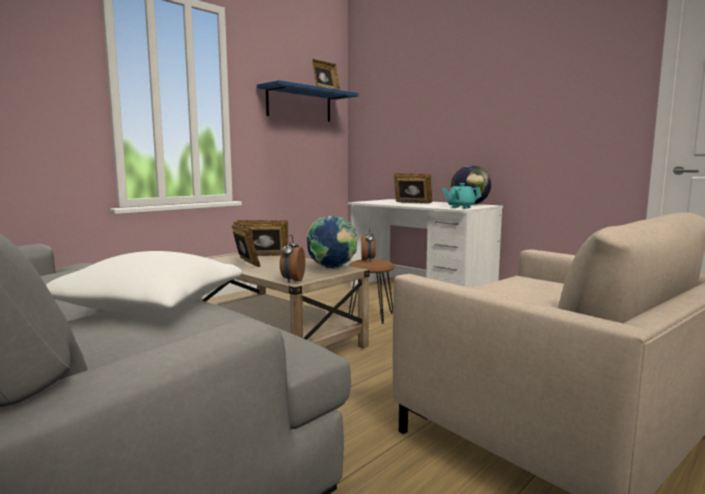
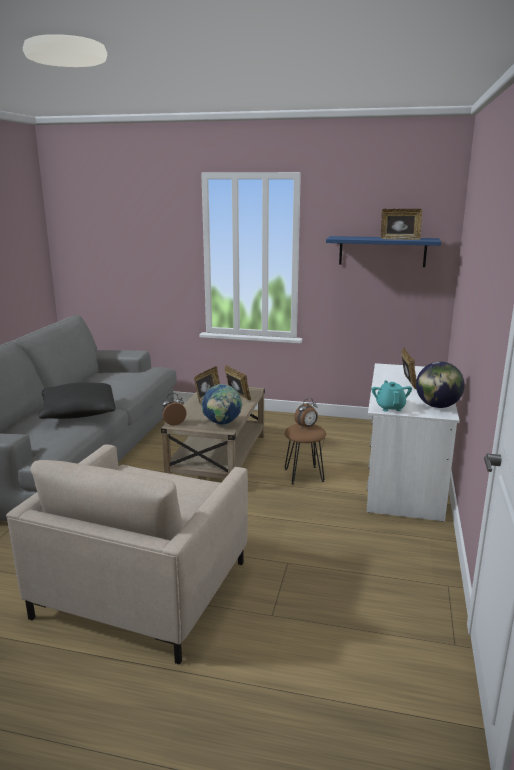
camera: 60 degrees right, 10 degrees up
(151, 307) = (78, 412): white pillow -> black pillow

